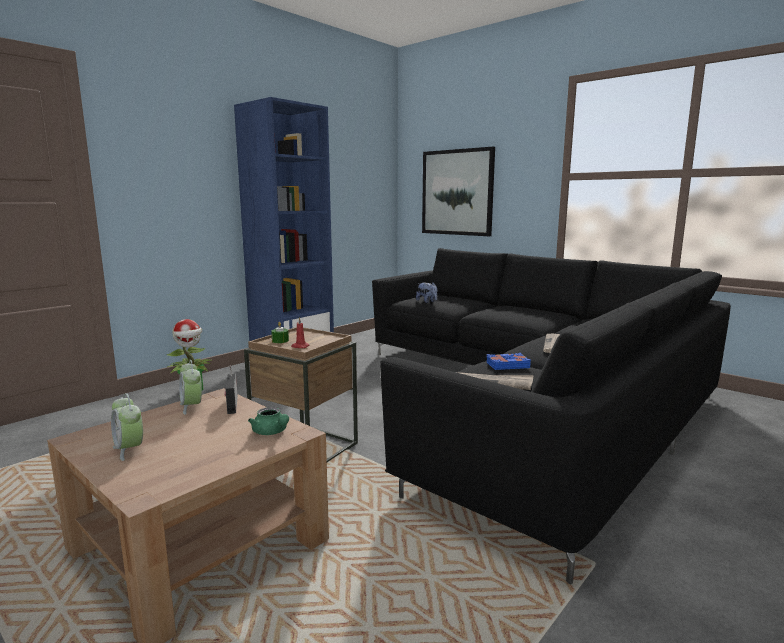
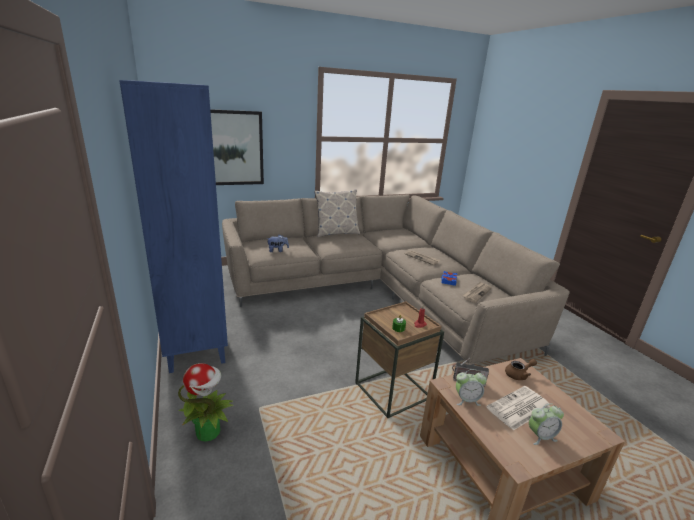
camera: 65 degrees left, 10 degrees up
(186, 435) = (518, 408): none -> newspaper
(271, 432) = (518, 375): green teapot -> brown teapot
(531, 400) = (378, 291): black sofa -> beige sofa
(536, 308) = (336, 233): none -> pillow

